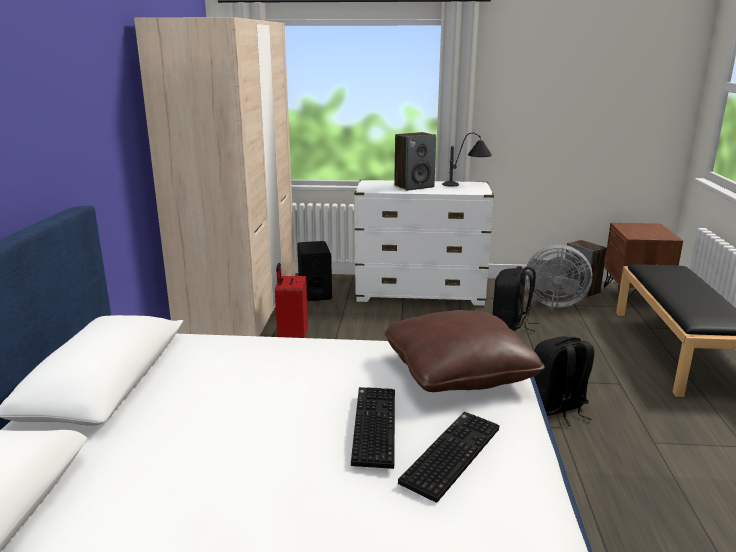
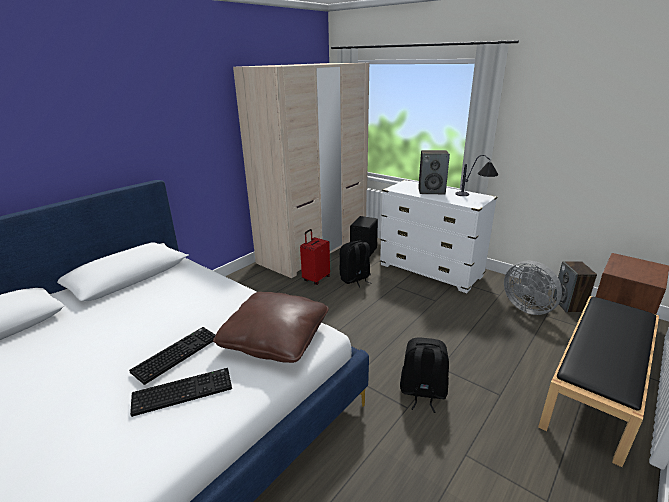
camera: 35 degrees right, 5 degrees up
(511, 325) = (469, 315): black backpack -> black backpack (355, 279)

